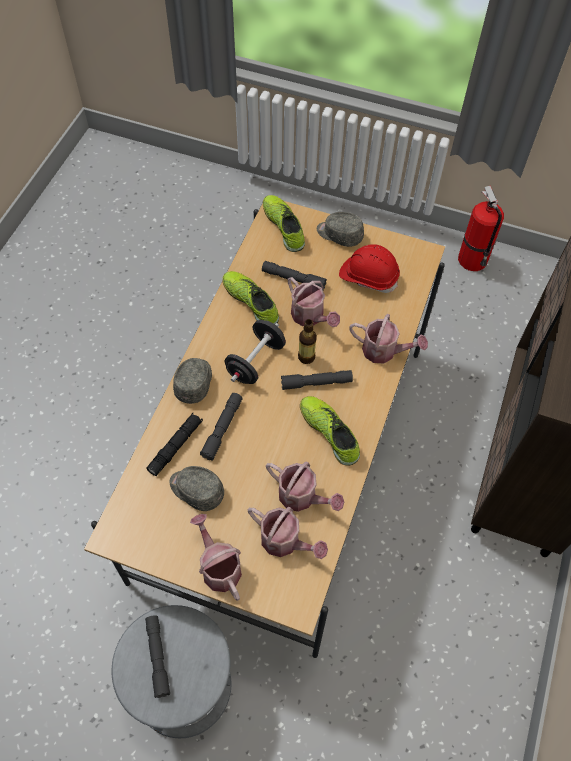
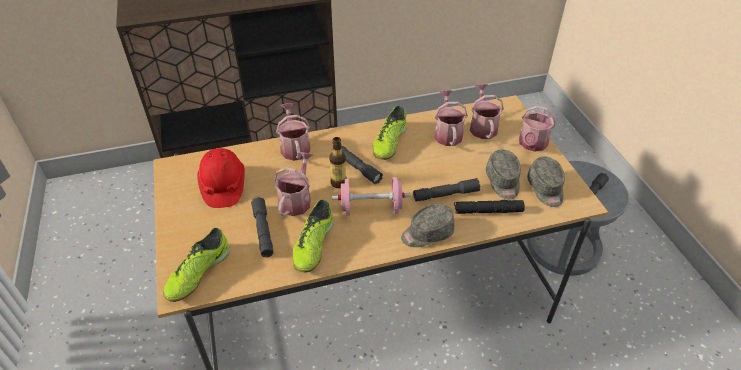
camera: 125 degrees left, 15 degrees down
(255, 361) = (371, 209): black dumbbell -> pink dumbbell
(339, 234) = (182, 228): grey cap -> grey cap (545, 189)
(473, 260) = (68, 267): fire extinguisher -> none

